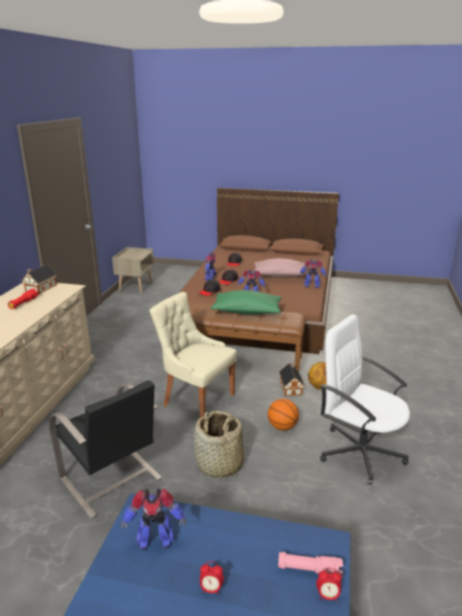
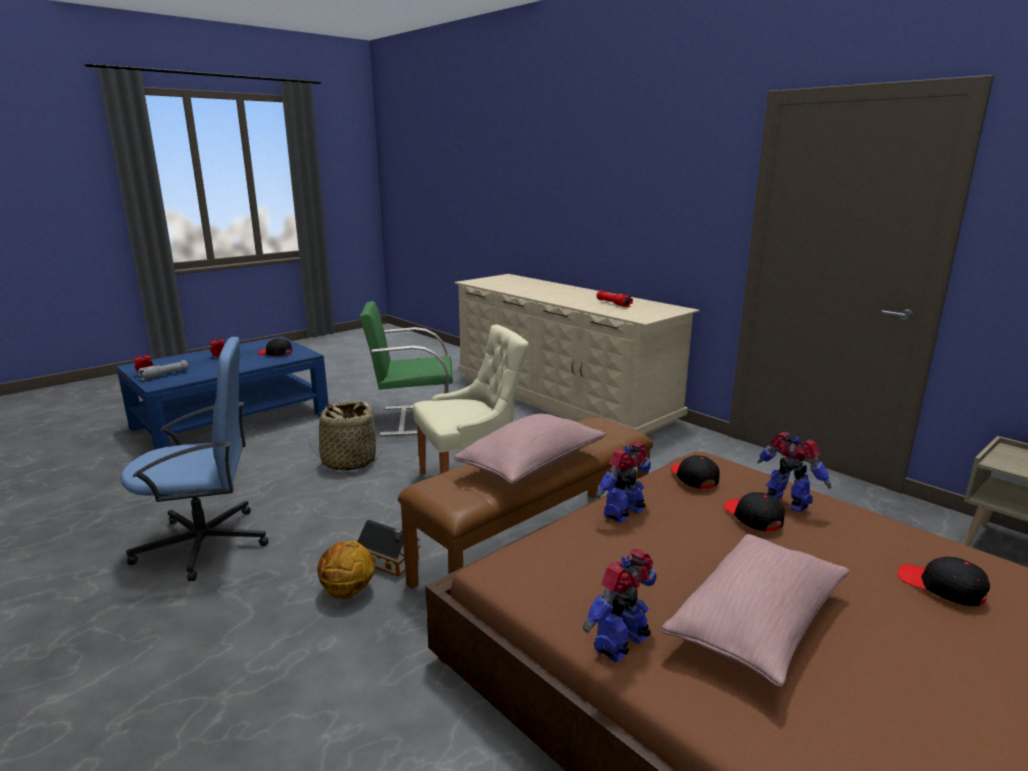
camera: 125 degrees right, 5 degrees down
(40, 288) = (656, 310): toy house -> none
(111, 480) = (412, 419): black chair -> green chair
(155, 540) = (275, 353): toy robot -> black cap
(247, 312) = (532, 465): green pillow -> pink pillow
(282, 427) = (333, 515): basketball -> none
(309, 570) = (164, 375): pink flashlight -> grey flashlight
(360, 452) = (206, 544): white office chair -> blue office chair

